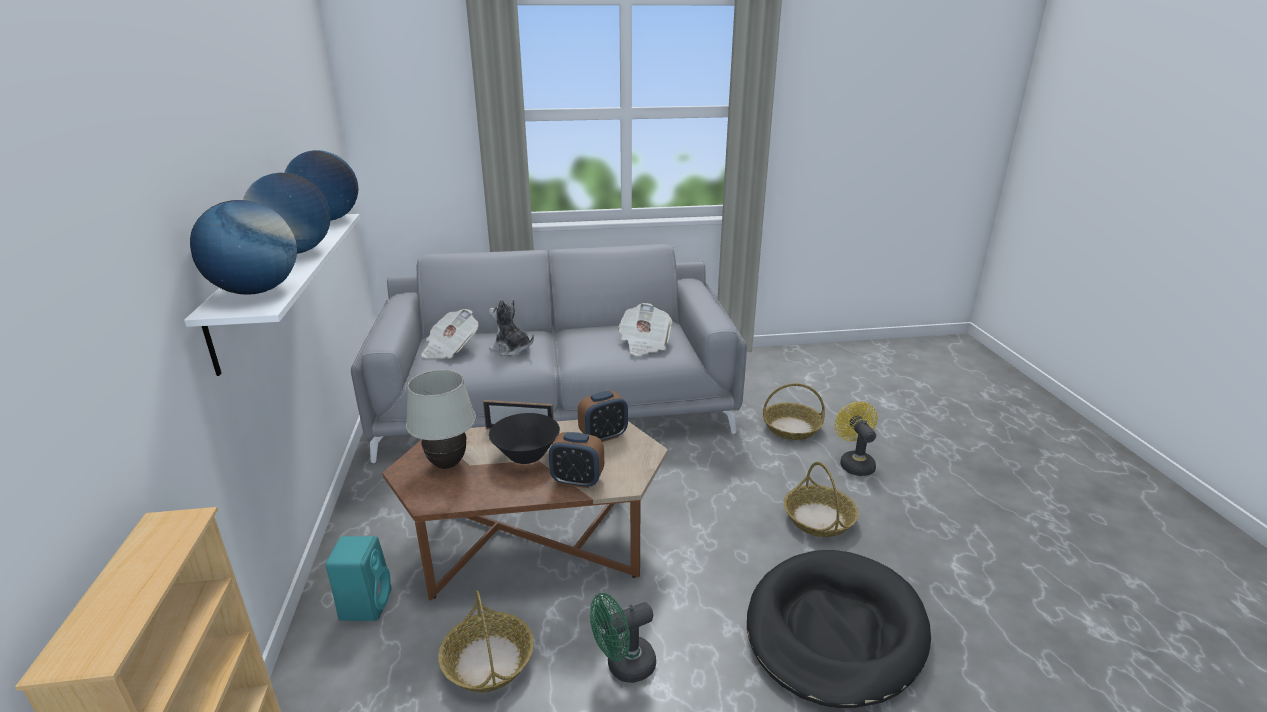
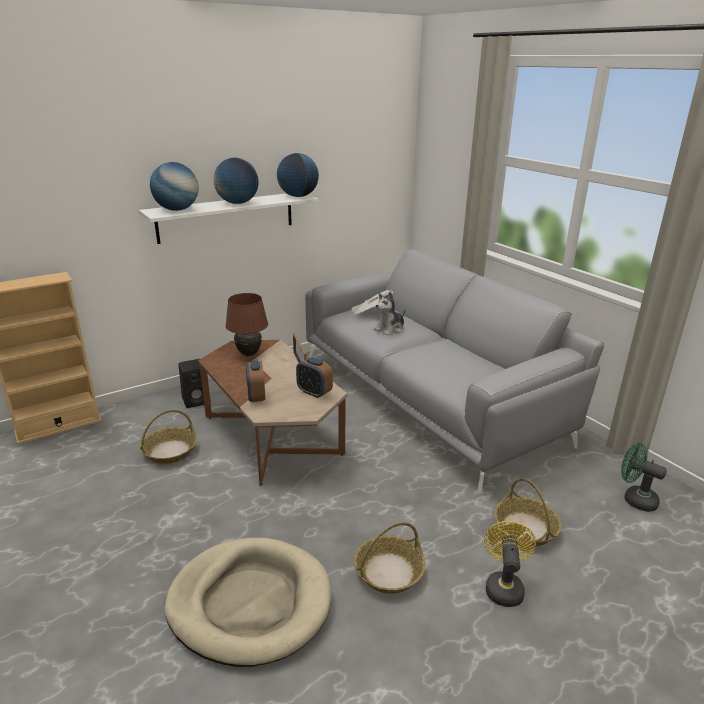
camera: 65 degrees right, 0 degrees up
(366, 603) = (197, 400): turquoise speaker -> black speaker
(447, 464) = (248, 354): white table lamp -> brown table lamp
(511, 349) = (390, 329): plush toy -> plush toy turned 135 degrees counterclockwise
(526, 455) = (273, 373): black bowl -> none
(623, 666) = (180, 501): green fan -> green fan (634, 499)
(644, 343) = (458, 372): newspaper -> none
(834, 630) = (250, 603): black dog bed -> beige dog bed
(854, 463) = (503, 586): yellow fan -> yellow fan turned 45 degrees counterclockwise

